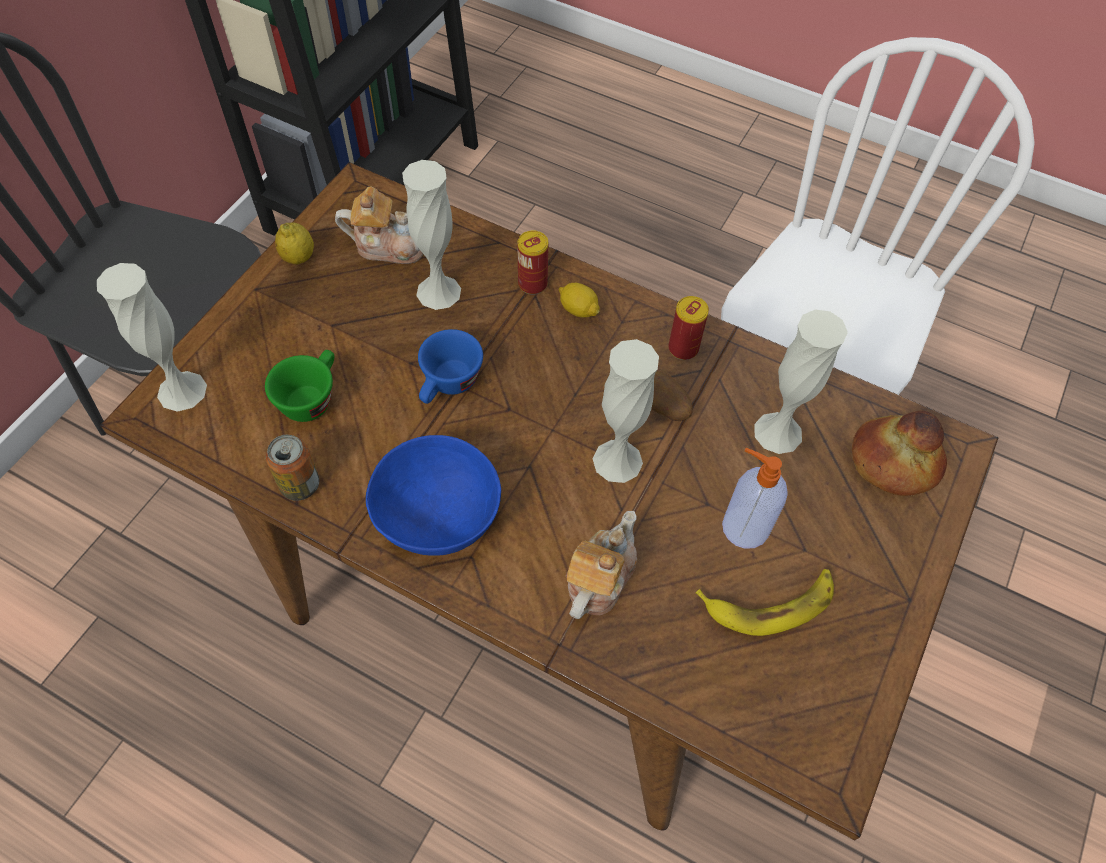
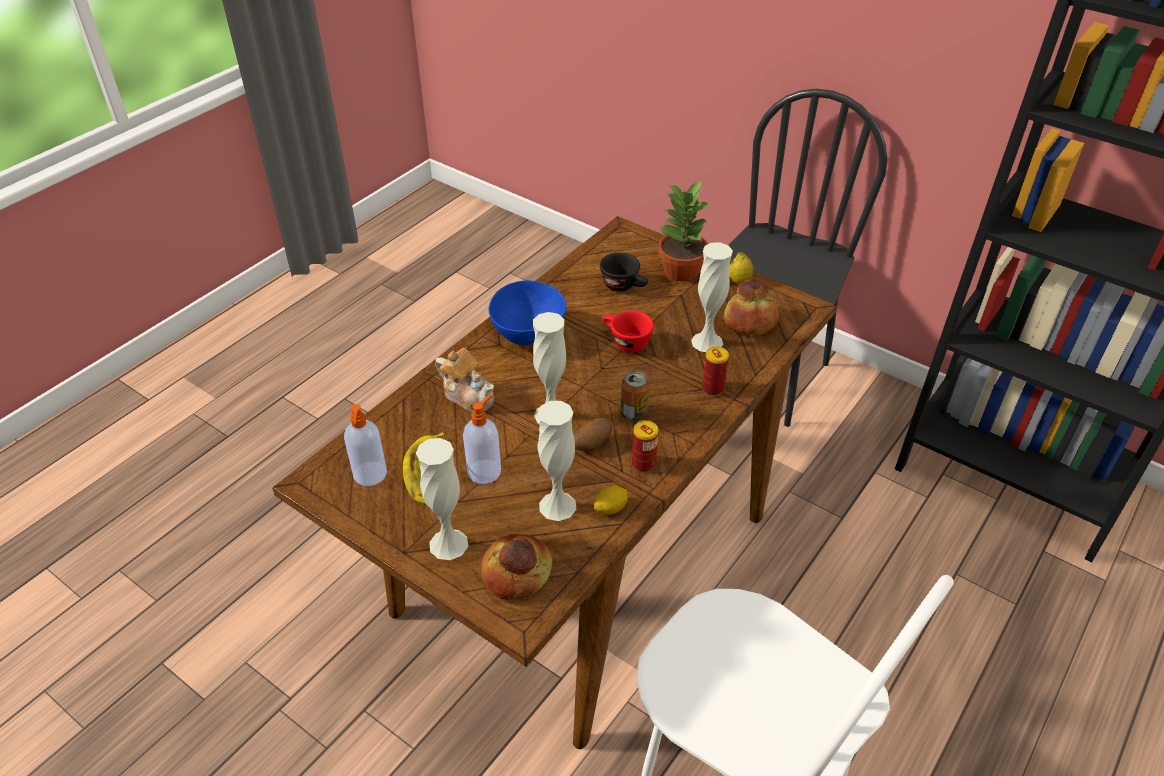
camera: 100 degrees right, 15 degrees down
(182, 391) = (636, 240): white vase -> white vase (448, 544)
(270, 328) = (680, 271): none -> potted plant
(300, 485) = (563, 282): can -> can (633, 413)
(311, 397) = (624, 286): green cup -> black cup
(389, 246) = (751, 321): teapot -> bread
(448, 385) = (625, 342): blue cup -> red cup
(578, 309) = (686, 410): lemon -> lemon (611, 508)
(794, 684) = (370, 475): none -> soap dispenser

